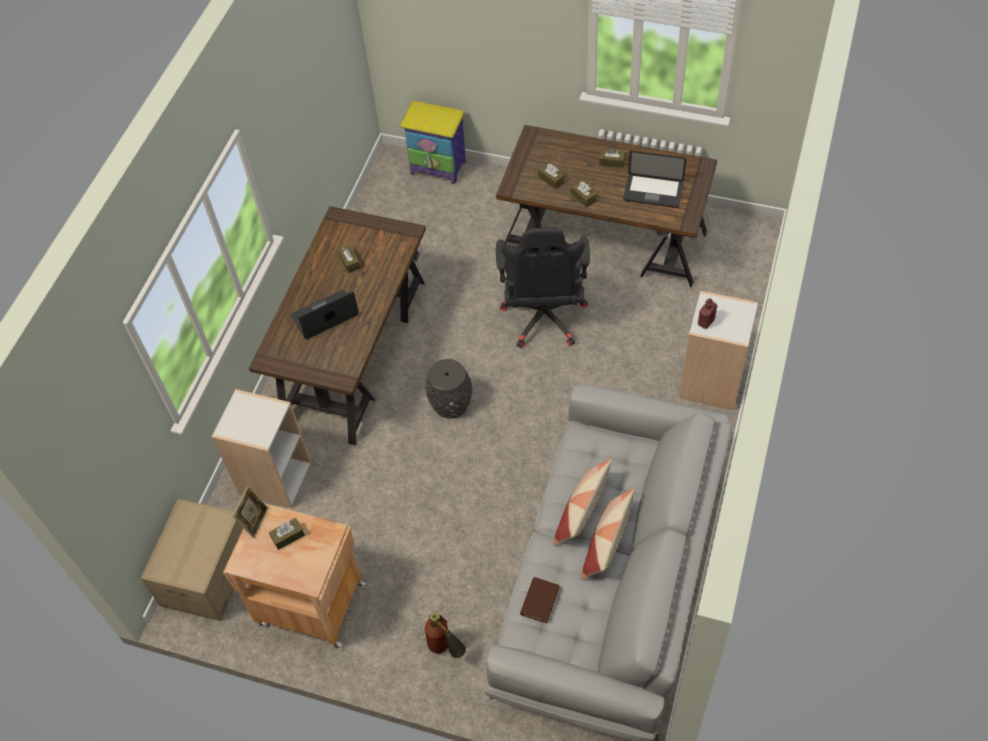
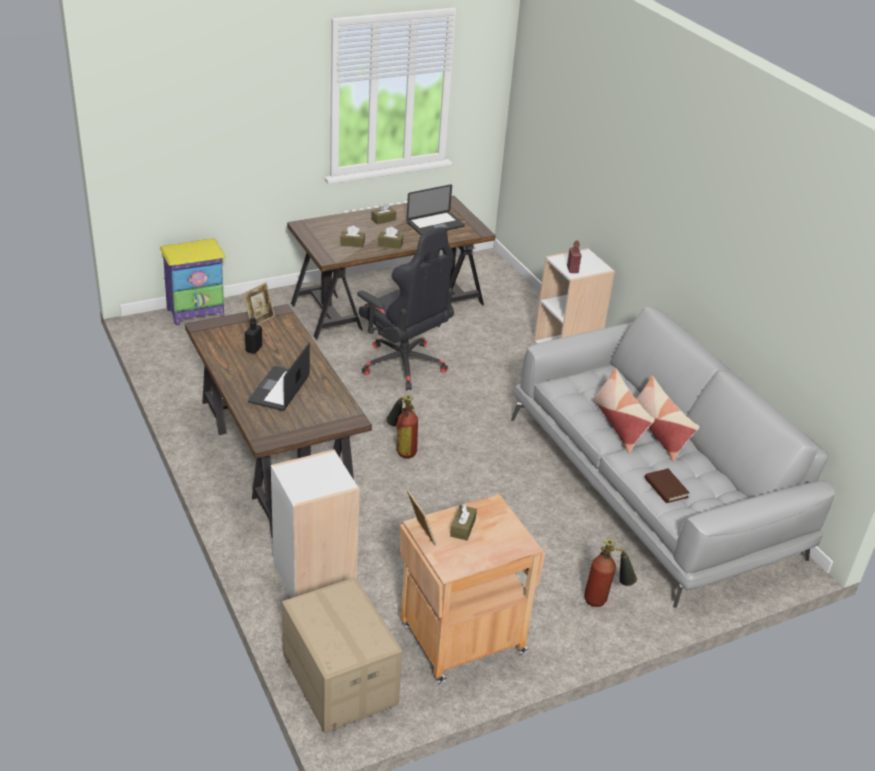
camera: 50 degrees left, 20 degrees down
(349, 262) = (254, 349): brown tissue box -> black bottle
(385, 232) = (259, 319): none -> picture frame
(451, 404) = (401, 448): grey stool -> fire extinguisher

